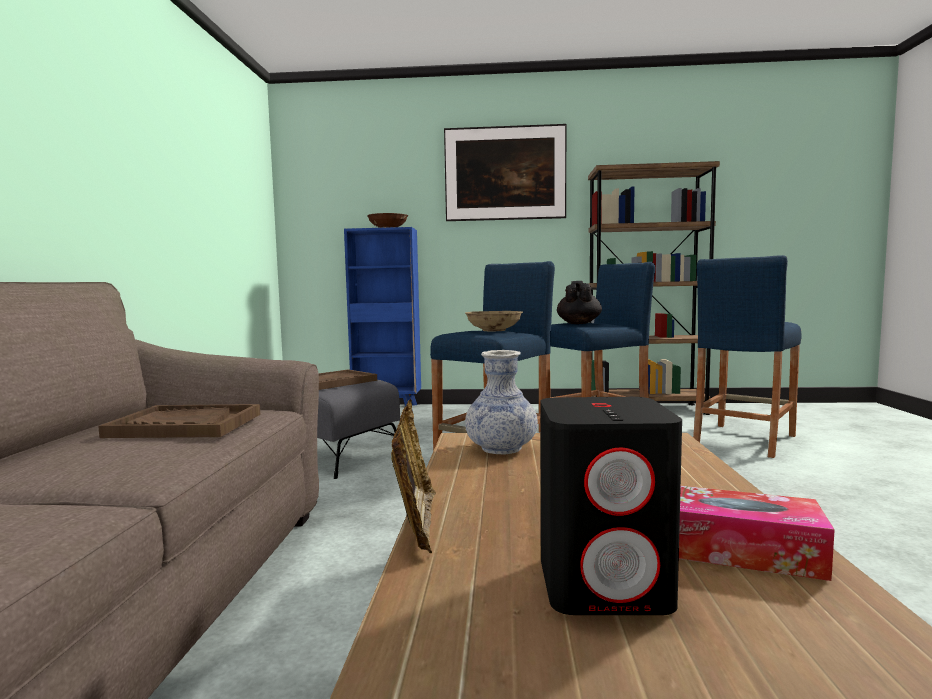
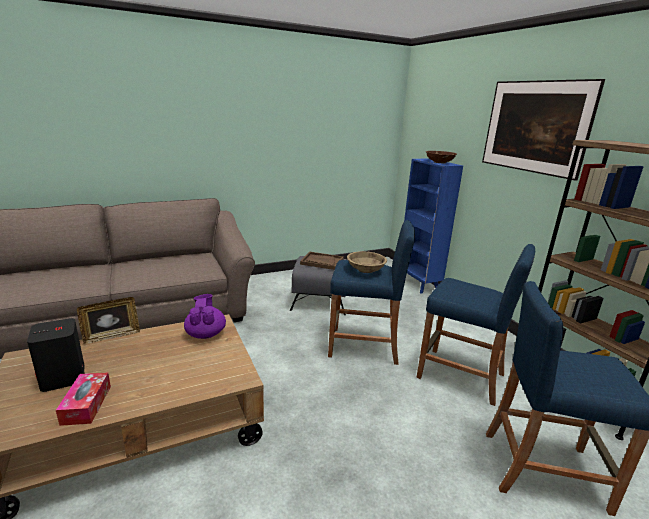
camera: 60 degrees right, 15 degrees up
(185, 425) = (180, 267): brown tray -> none
(501, 449) = (205, 334): vase -> purple teapot
(578, 323) = (454, 288): black teapot -> none

